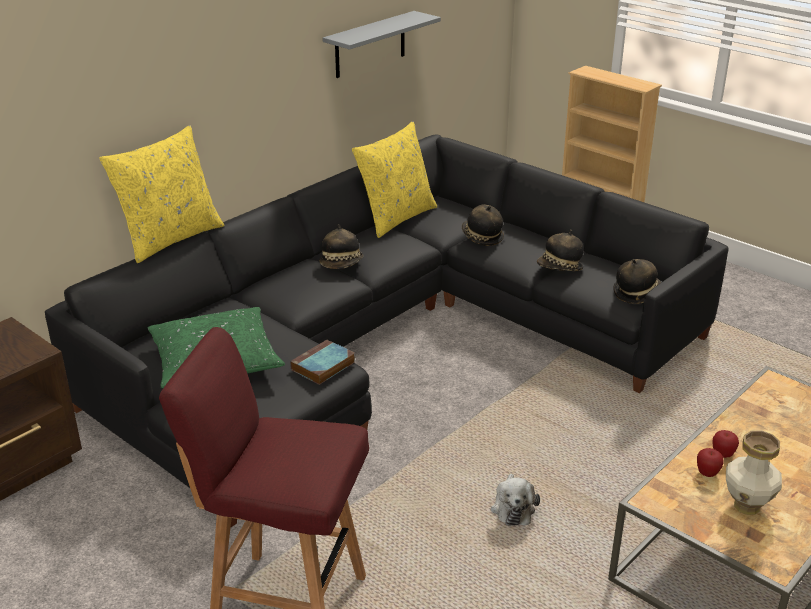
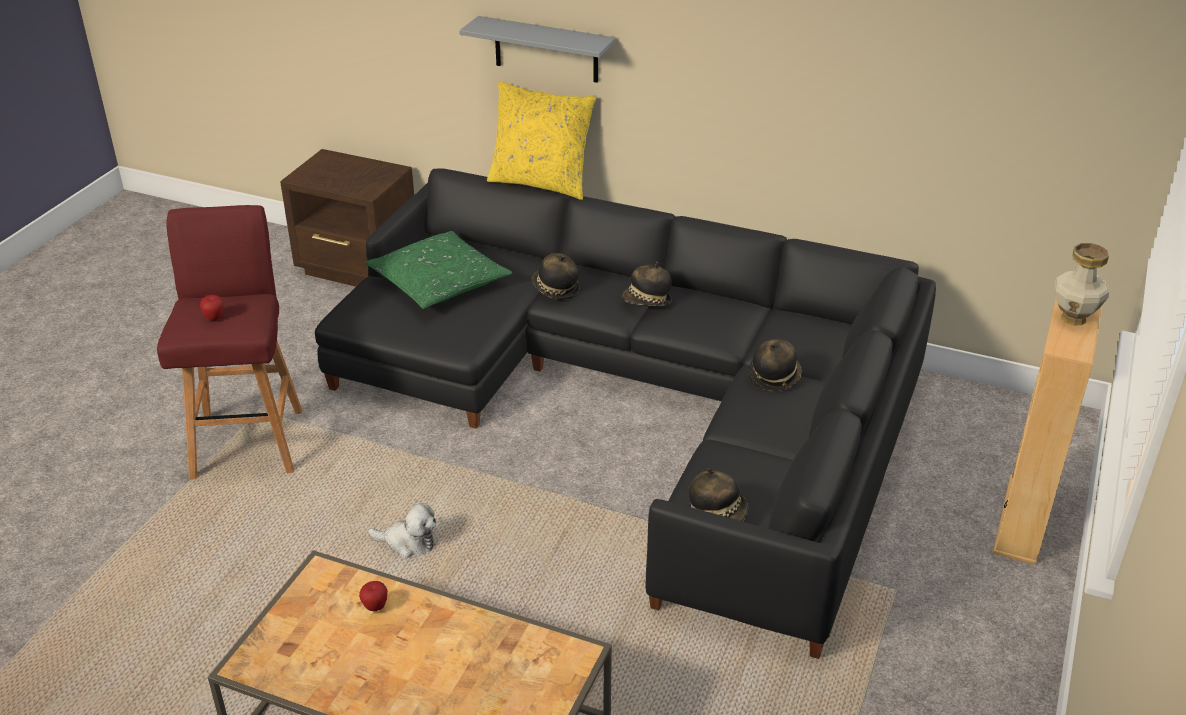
camera: 70 degrees right, 5 degrees up
(322, 366) = (458, 337): book -> none
(370, 45) = (857, 117): grey shelf -> grey shelf (546, 50)
(396, 218) = (779, 311): yellow pillow -> none
(513, 508) = (408, 542): plush toy -> plush toy turned 150 degrees counterclockwise
(559, 268) = (739, 446): hat -> hat (555, 289)
(722, 455) = (411, 616): apple -> apple (214, 318)
(747, 506) = (329, 640): vase -> vase (1073, 319)

